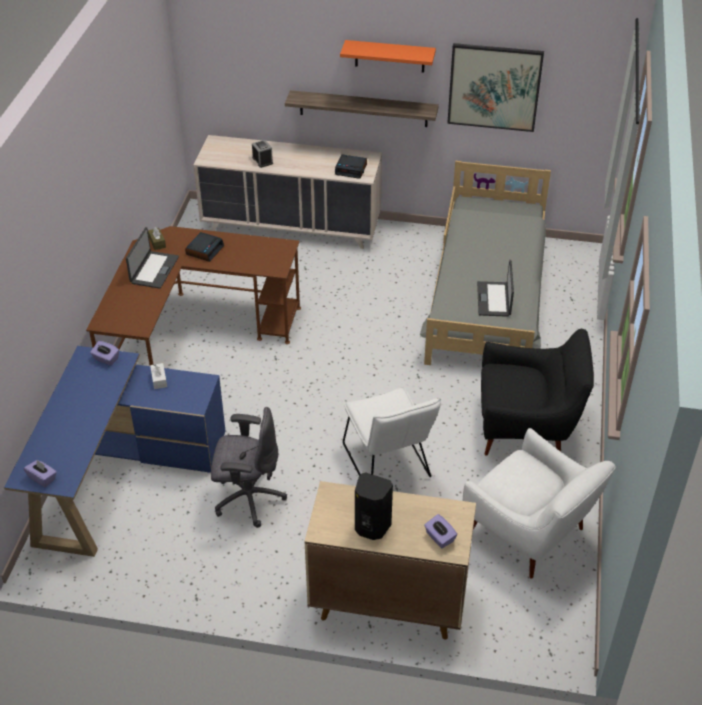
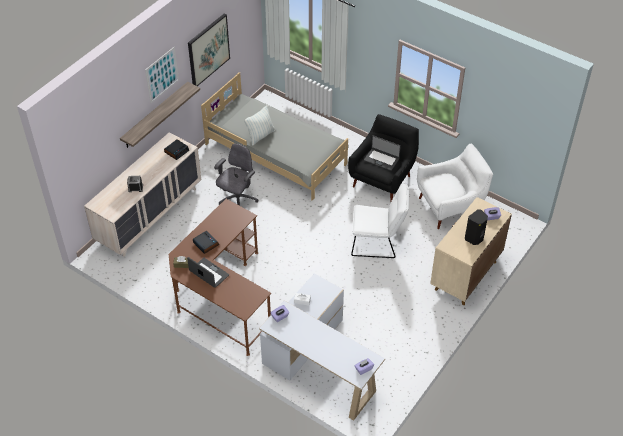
camera: 65 degrees left, 5 degrees up
(118, 473) = (318, 364): blue desk -> white desk
(248, 498) = (369, 309): grey office chair -> grey office chair (237, 200)
(390, 56) = (162, 75): orange shelf -> picture
(471, 248) = (260, 136): none -> pillow
(494, 299) = (309, 144): laptop -> laptop (381, 159)

